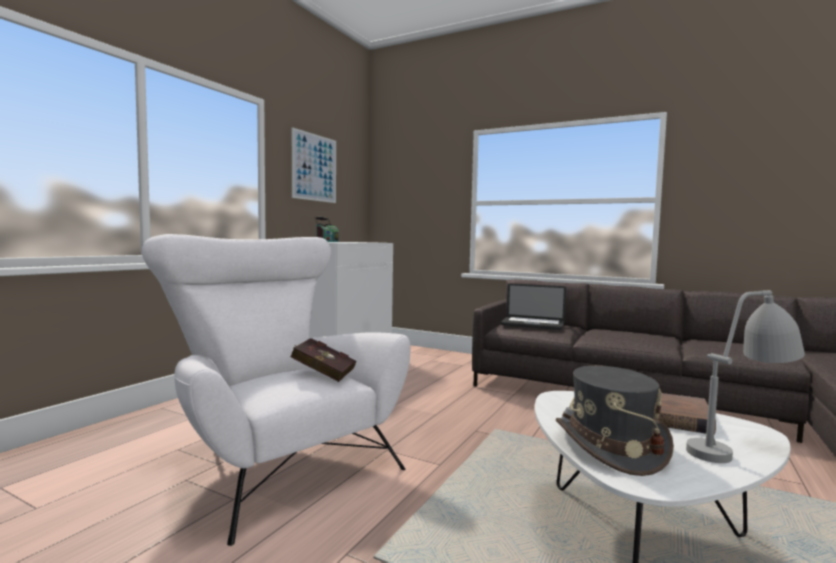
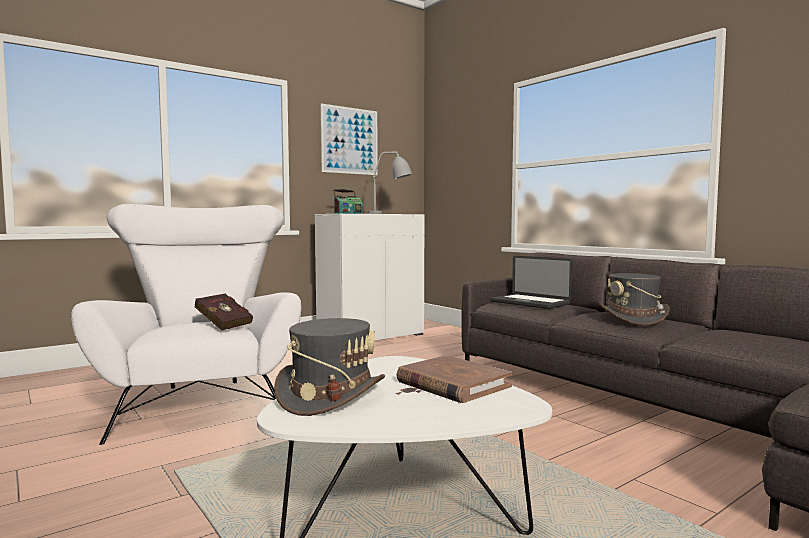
camera: 25 degrees right, 0 degrees up
(636, 335) = (633, 318): none -> grey hat
(741, 449) = (455, 415): grey table lamp -> grey table lamp (391, 213)

